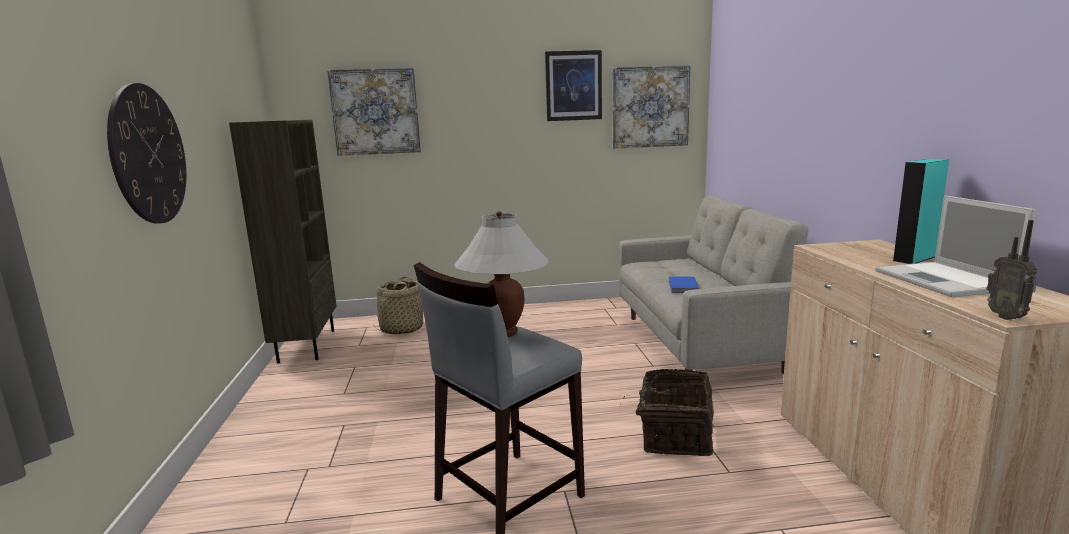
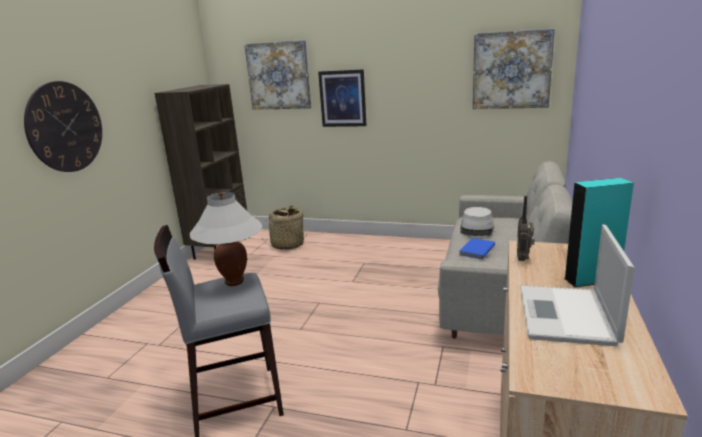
camera: 25 degrees right, 5 degrees up
(573, 86) = (437, 51): picture -> picture (342, 98)
(658, 270) = (477, 229): none -> grey hat
(674, 434) = (396, 382): basket -> none
(1007, 317) = (534, 378): radio -> radio (524, 259)

